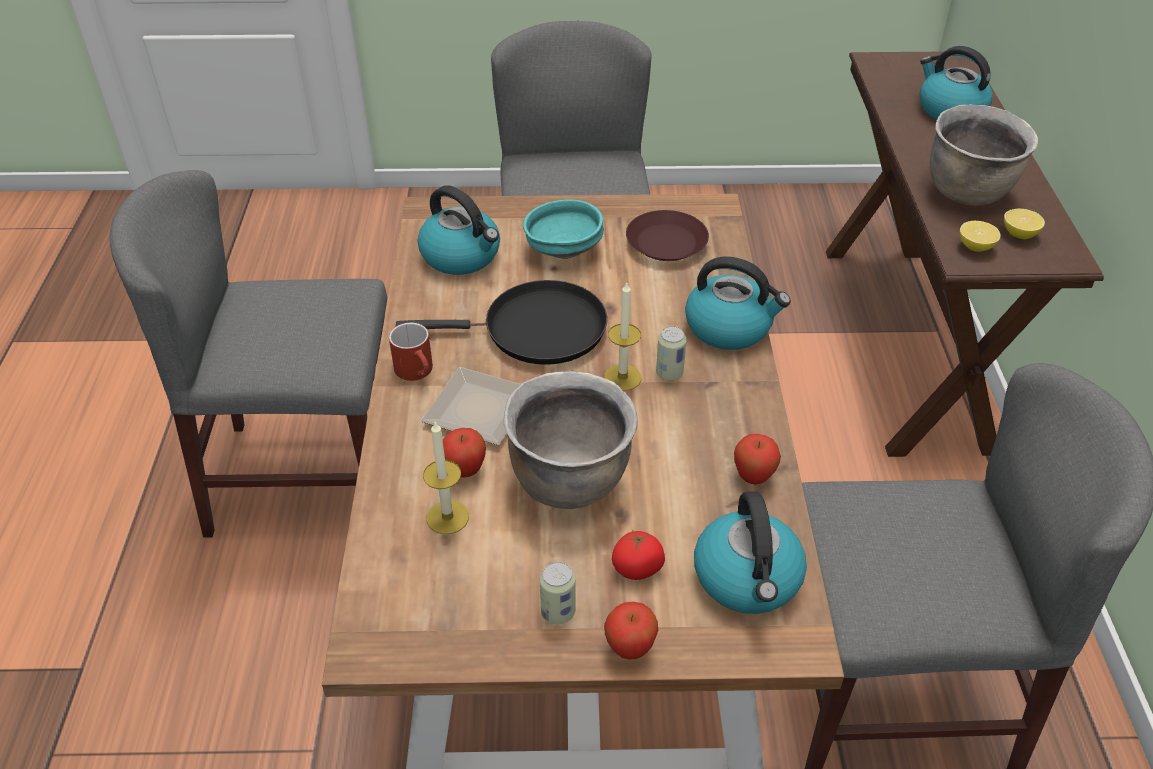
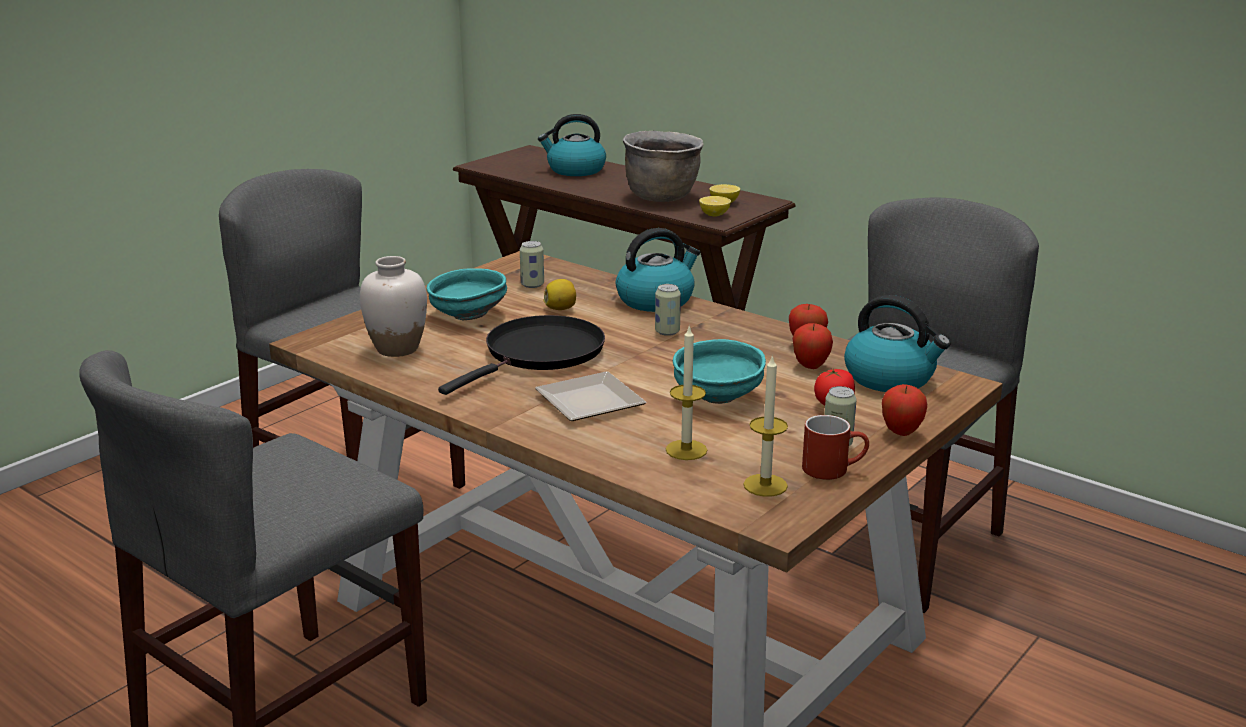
camera: 50 degrees left, 20 degrees down
(418, 372) = (504, 408): red mug -> red mug (833, 469)
(462, 256) = (397, 349): kettle -> white vase
(465, 470) = (647, 428): apple -> apple (810, 366)
(569, 479) = (717, 397): brown cooking pot -> turquoise bowl
(622, 377) = (645, 346): candle -> candle (765, 485)
(639, 287) = (560, 308): none -> lemon
(666, 243) = (532, 285): brown plate -> can

